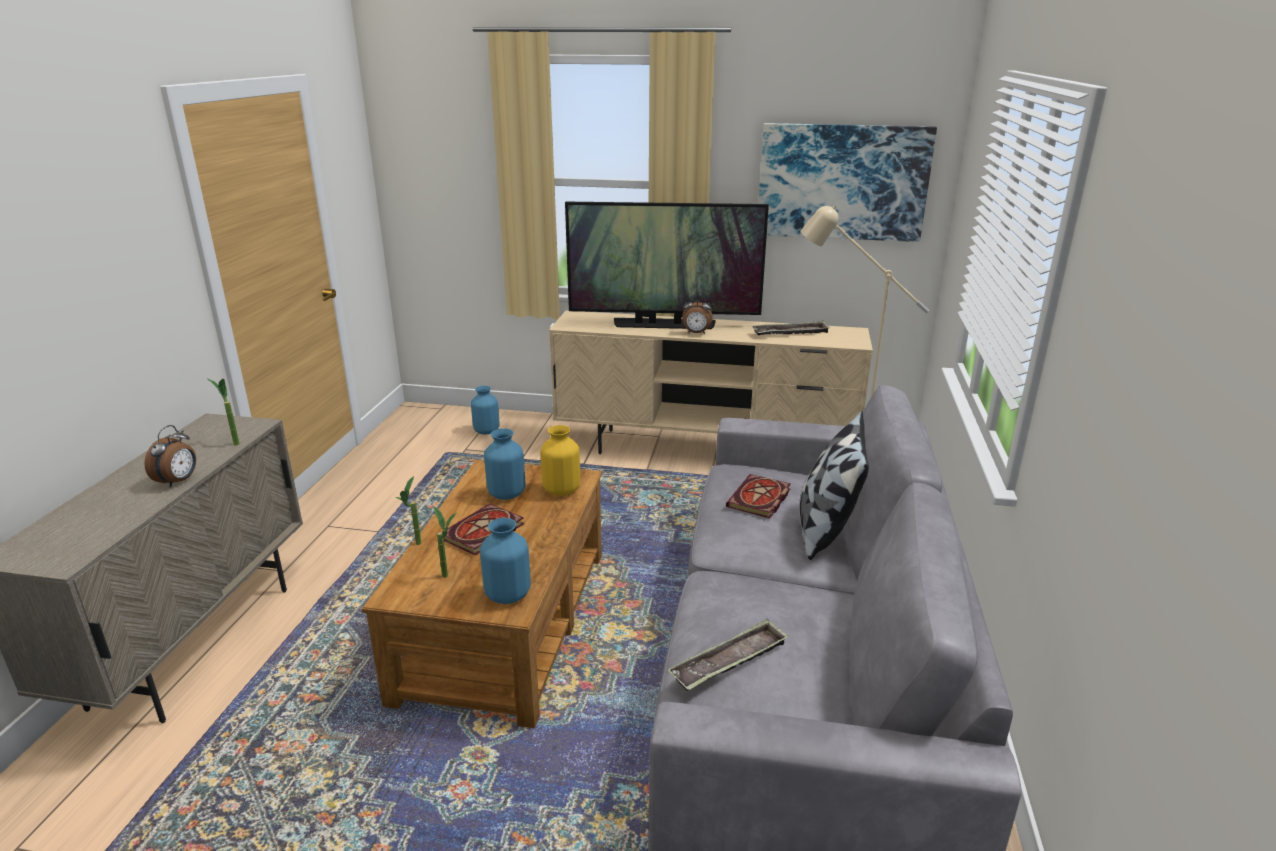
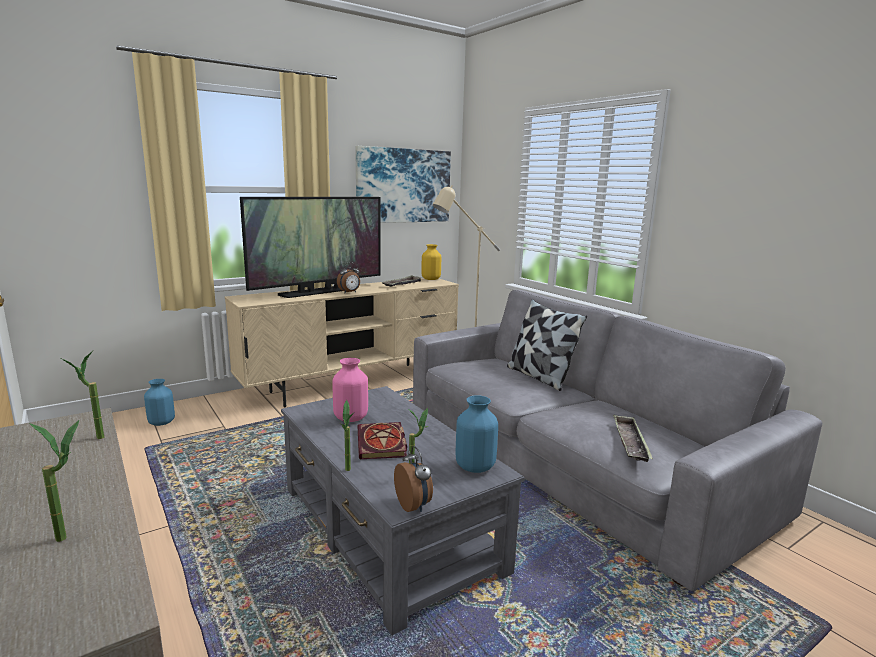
camera: 45 degrees left, 10 degrees down
(122, 509) = (72, 536): none -> potted plant
(178, 481) = (98, 485): alarm clock -> alarm clock (414, 505)
(504, 623) = (387, 529): brown coffee table -> grey coffee table
(507, 494) = (351, 417): blue vase -> pink vase
(561, 490) = (383, 403): yellow vase -> yellow vase (430, 279)
(759, 499) = (493, 372): book -> none

